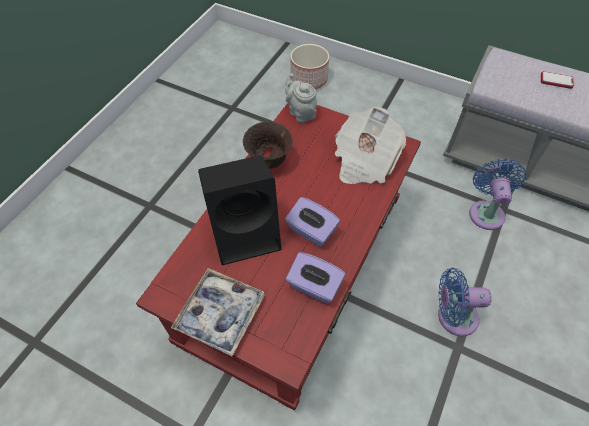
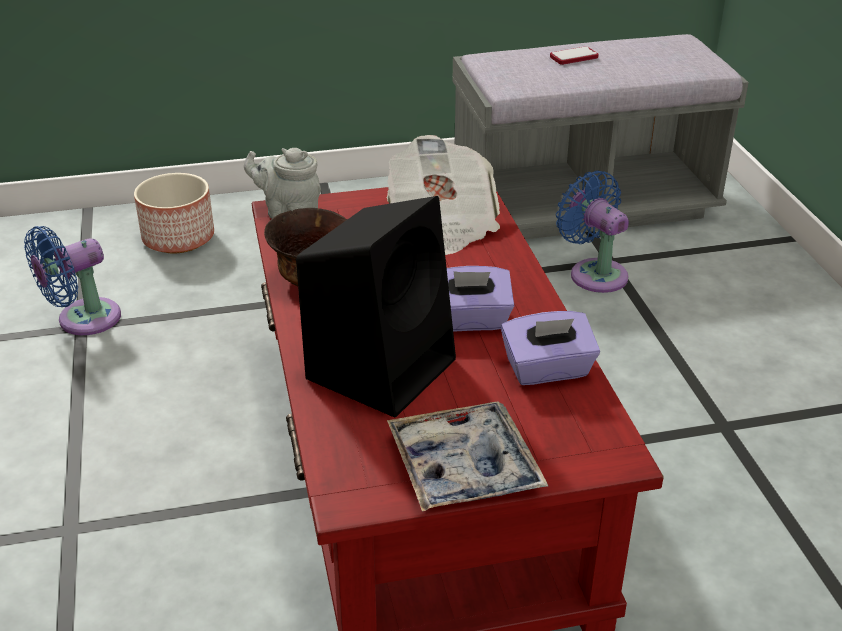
camera: 40 degrees left, 20 degrees down
(453, 317) = (682, 399): blue fan -> blue fan (83, 320)

